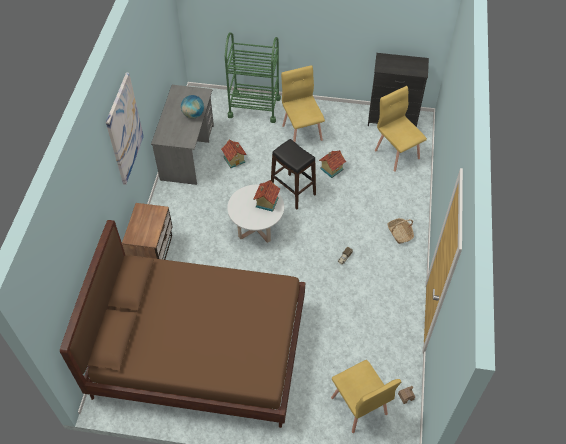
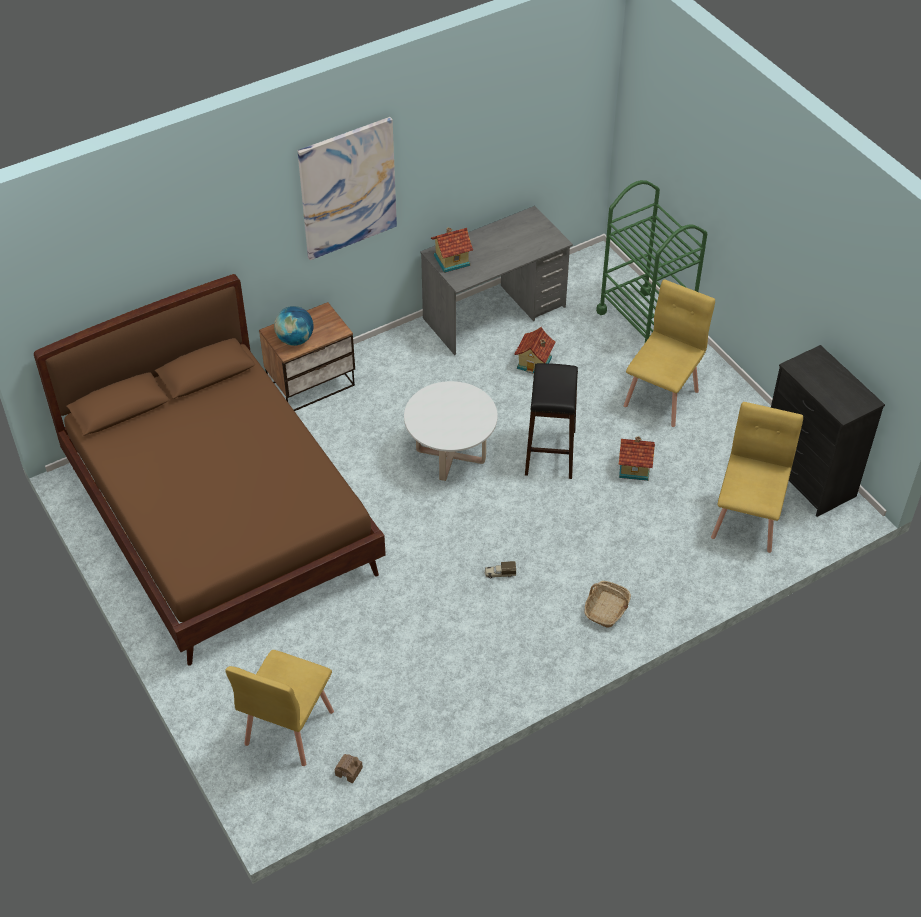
camera: 50 degrees right, 5 degrees down
(193, 114) = (509, 256): globe -> globe (295, 339)
(266, 202) = (467, 420): toy house -> toy house (451, 260)

